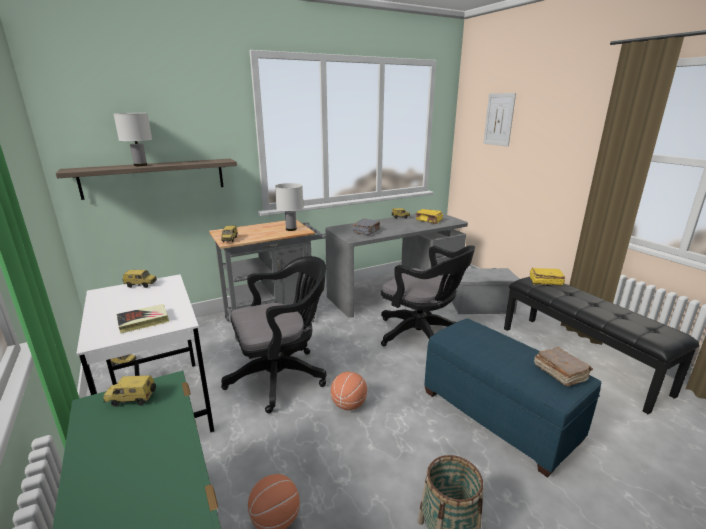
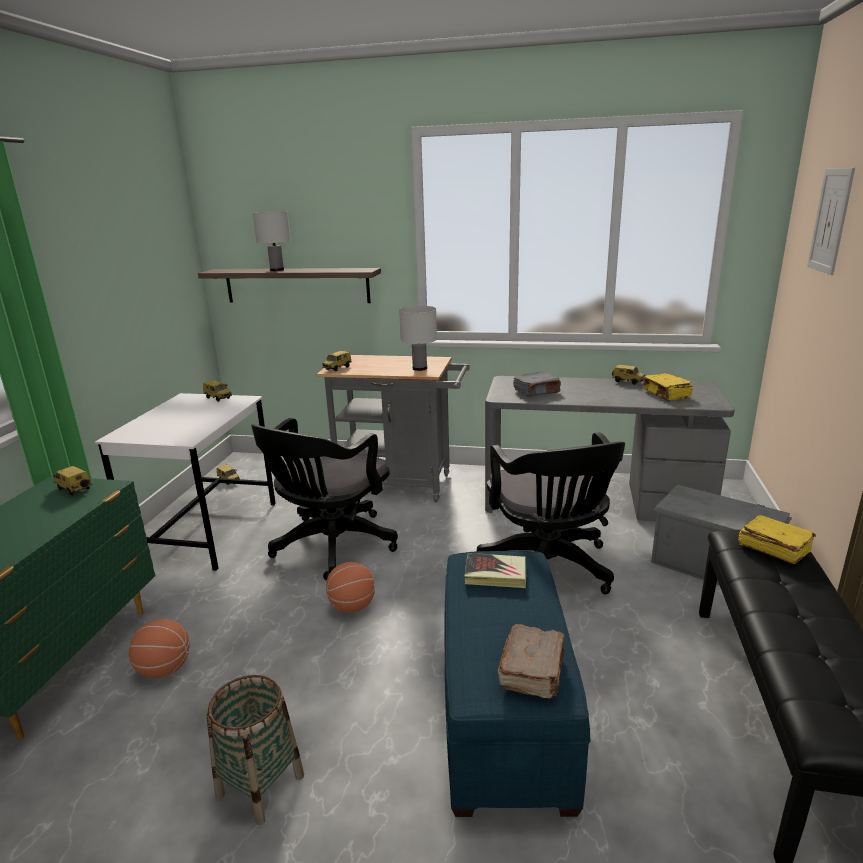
camera: 40 degrees right, 0 degrees up
(144, 321) = (167, 430): book -> book (495, 574)
(281, 376) = (330, 547): black office chair -> black office chair turned 105 degrees clockwise

